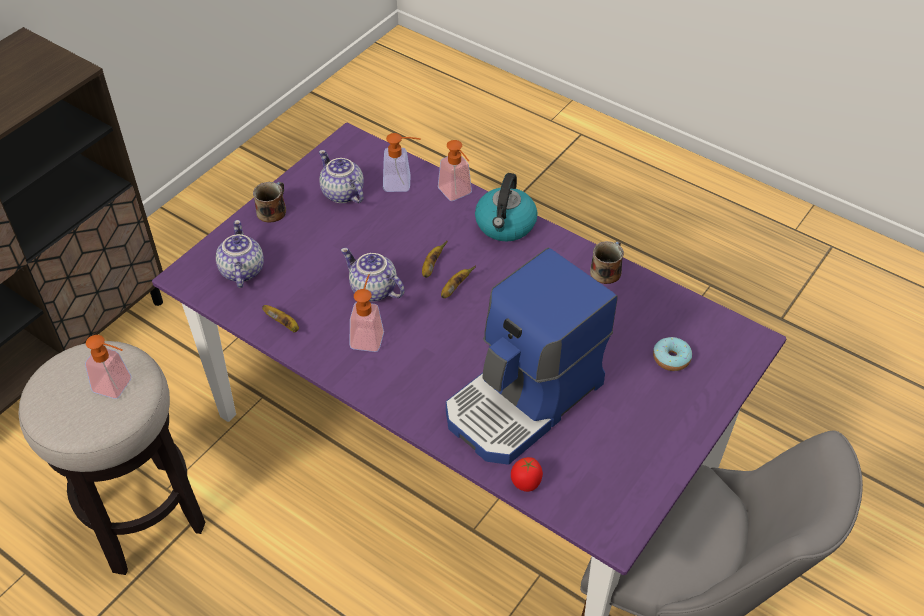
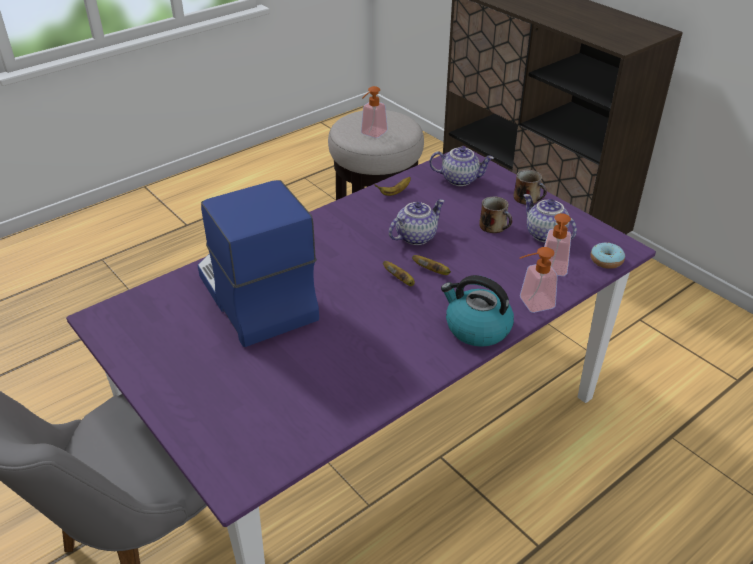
camera: 105 degrees right, 10 degrees down
(341, 193) = (544, 235): teapot -> teapot turned 105 degrees counterclockwise
(368, 335) = (366, 228): soap dispenser -> none
(526, 484) = (176, 281): tomato -> none
(606, 271) = (386, 388): mug -> mug (494, 226)
(671, 359) = (246, 405): donut -> donut (606, 260)

